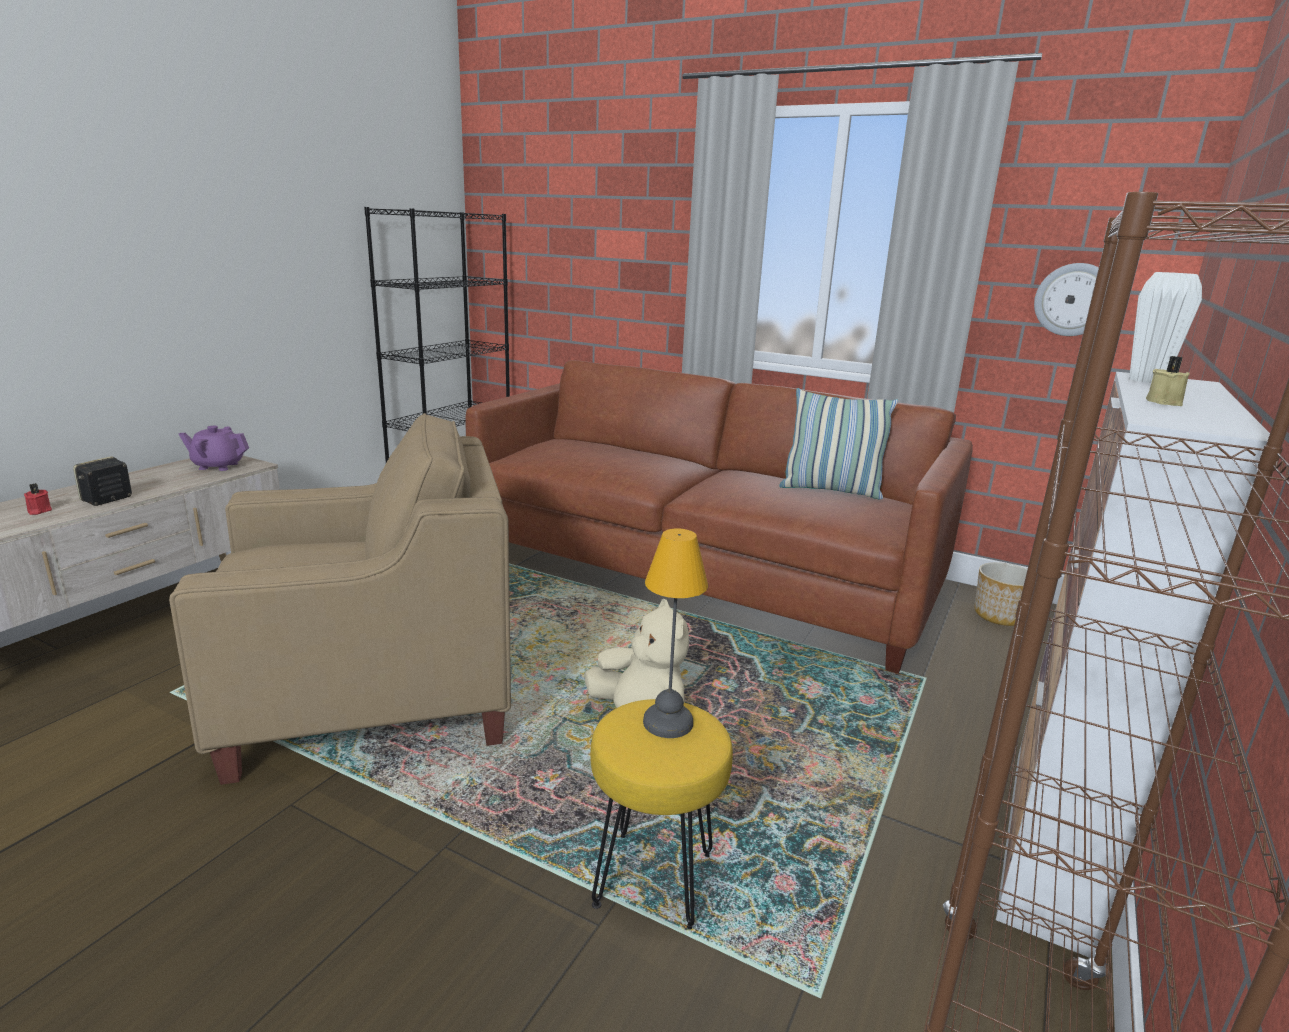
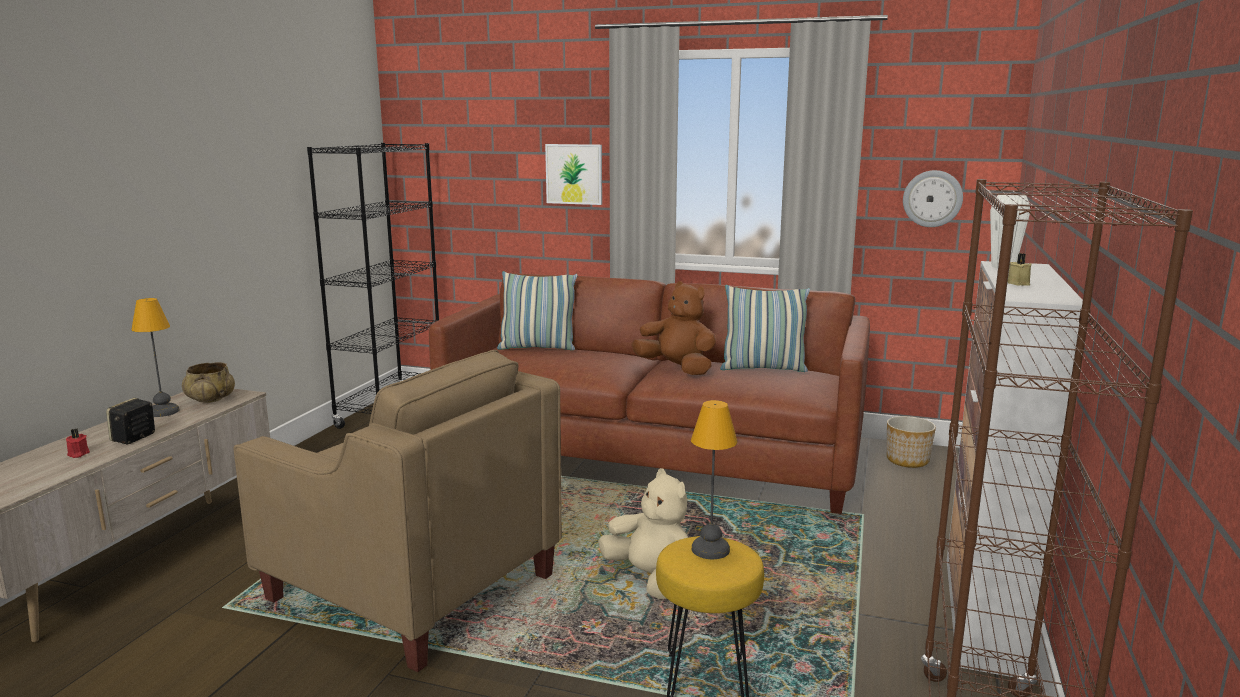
camera: 10 degrees left, 5 degrees down
(162, 475) = (164, 412): none -> table lamp
(218, 466) = (211, 399): purple teapot -> beige bowl
(372, 697) = (411, 587): beige armchair -> beige armchair turned 60 degrees clockwise
(589, 443) = (537, 348): none -> pillow
(653, 254) = (574, 174): none -> picture
(729, 481) = (677, 369): none -> brown plush toy

